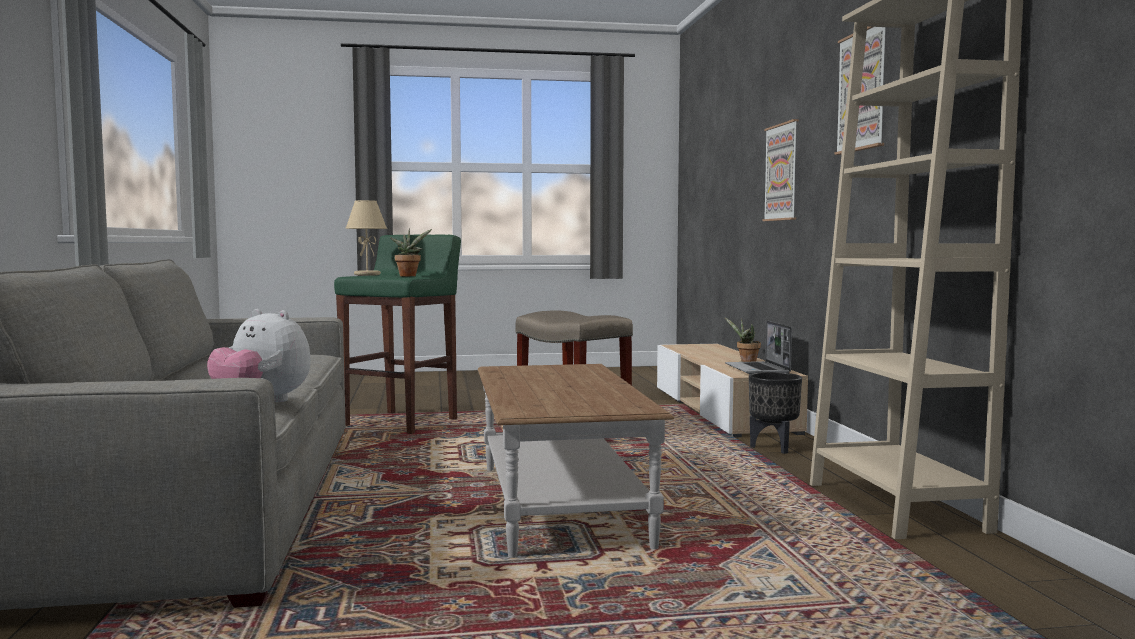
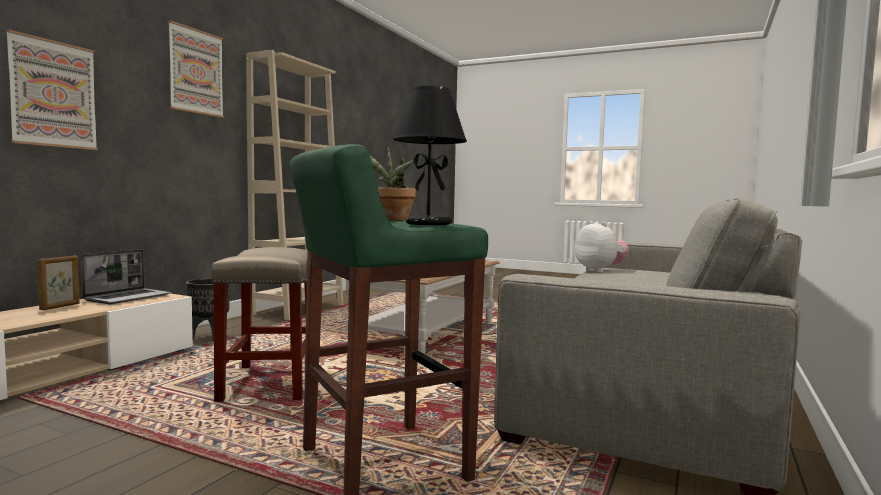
camera: 145 degrees left, 0 degrees up
(367, 275) = (427, 224): beige table lamp -> black table lamp
(746, 361) = (60, 306): potted plant -> picture frame

